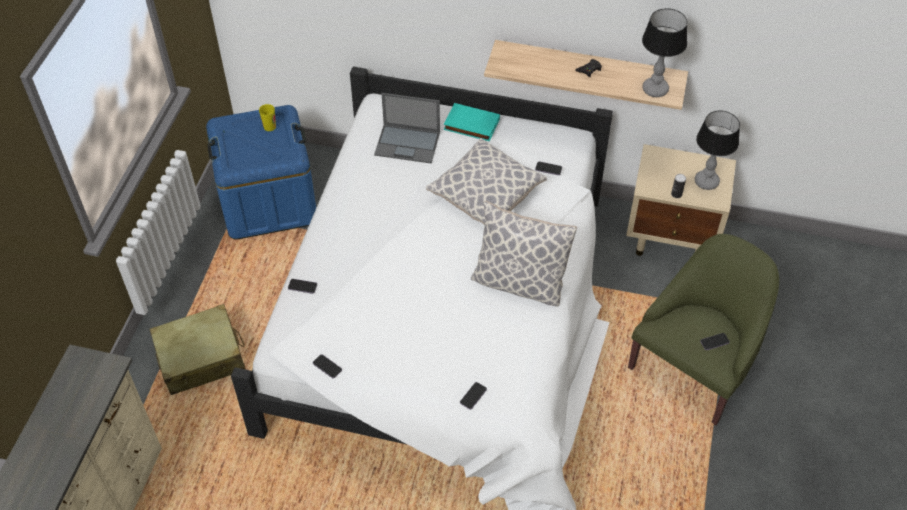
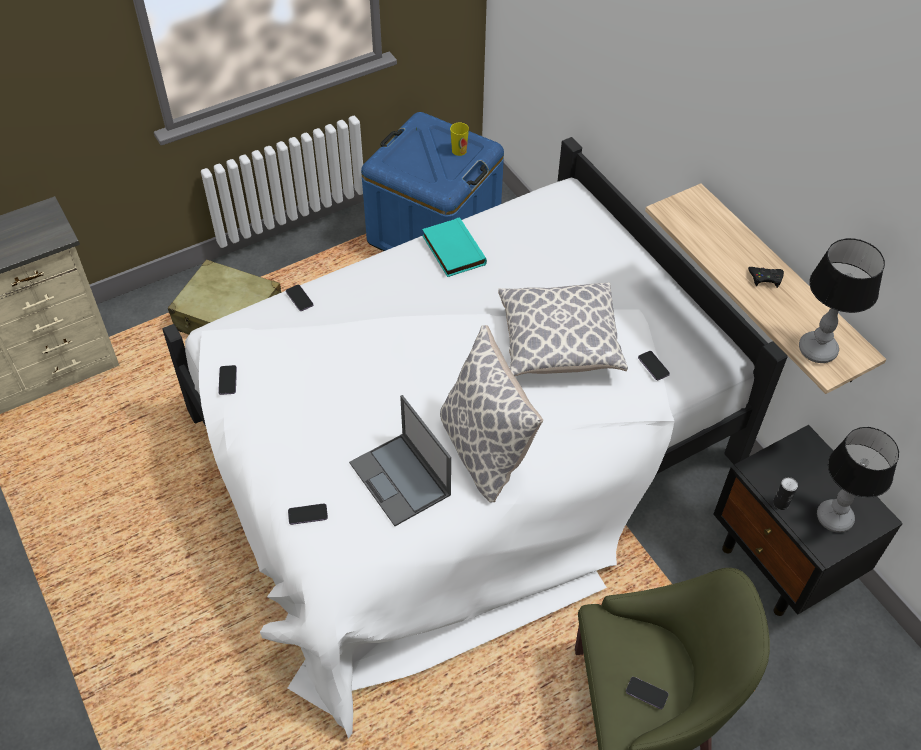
camera: 45 degrees right, 0 degrees up
(408, 143) = (548, 244): laptop -> laptop (401, 480)
(471, 125) = (630, 270): turquoise book -> turquoise book (452, 250)
(672, 238) = (782, 564): beige nightstand -> black nightstand

